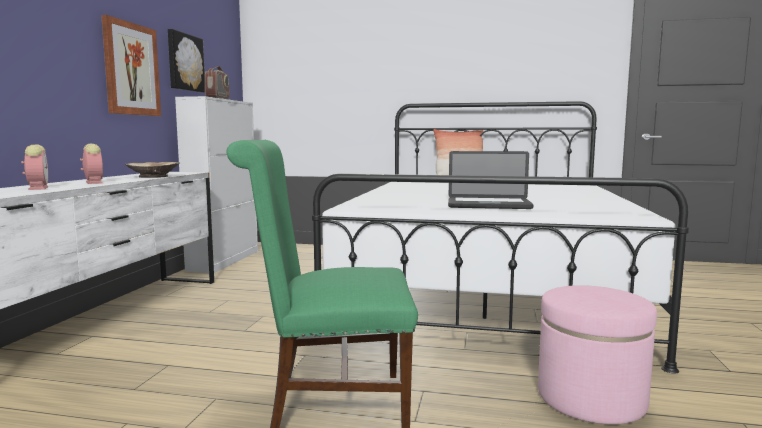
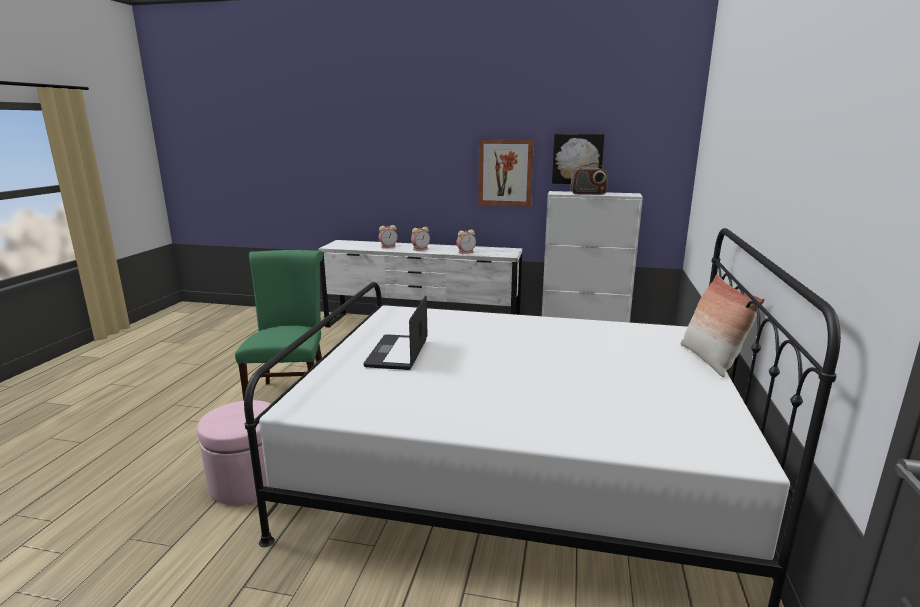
camera: 90 degrees right, 10 degrees up
(153, 176) = (466, 252): beige bowl -> alarm clock

